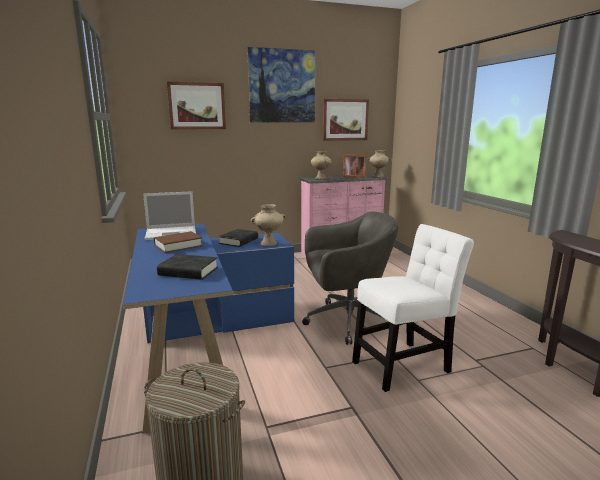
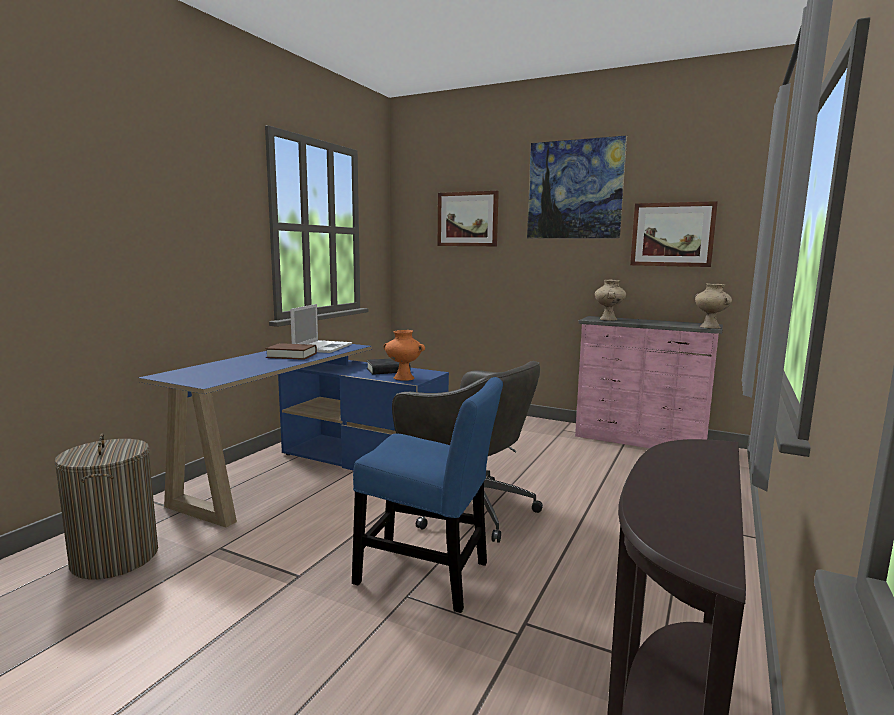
camera: 45 degrees right, 5 degrees down
(172, 233) = (323, 347): laptop -> laptop turned 105 degrees counterclockwise
(188, 271) = (229, 371): black book -> none
(268, 244) = (403, 378): beige vase -> orange vase
(353, 176) = (667, 323): picture frame -> none
(404, 364) = (428, 575): white chair -> blue chair

